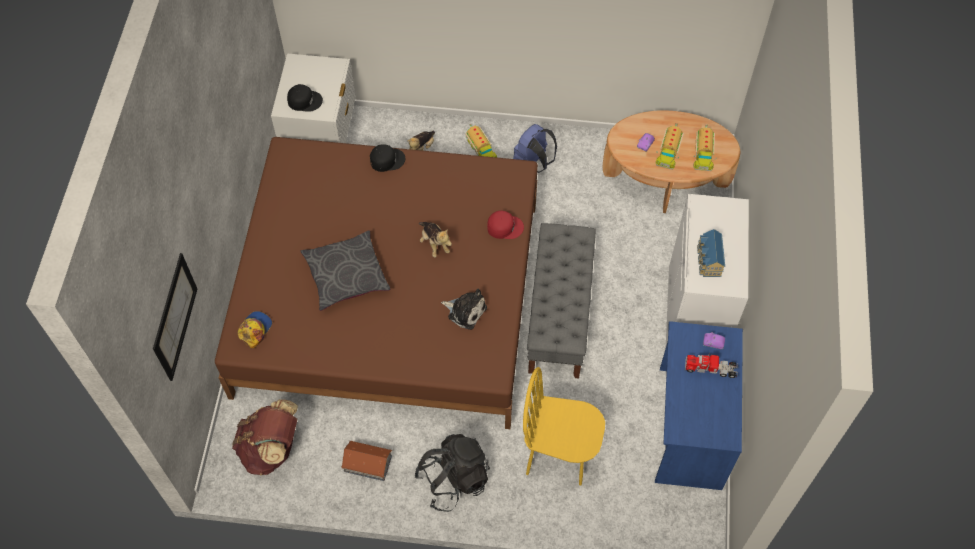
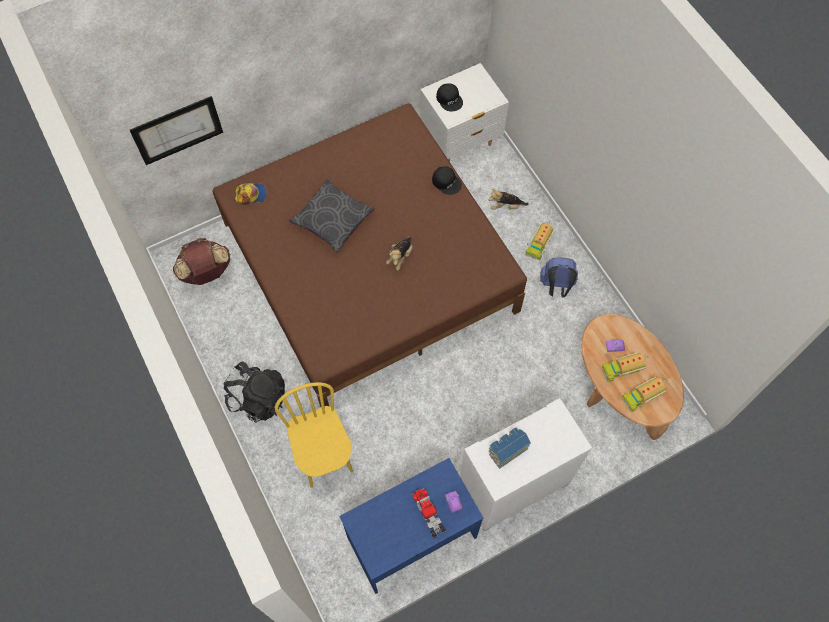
camera: 55 degrees right, 5 degrees up
(368, 464) = (234, 337): toy house -> none
(465, 311) = (359, 312): plush toy -> none
(504, 226) = (451, 293): red cap -> none
(559, 314) = (439, 386): grey bench -> none

